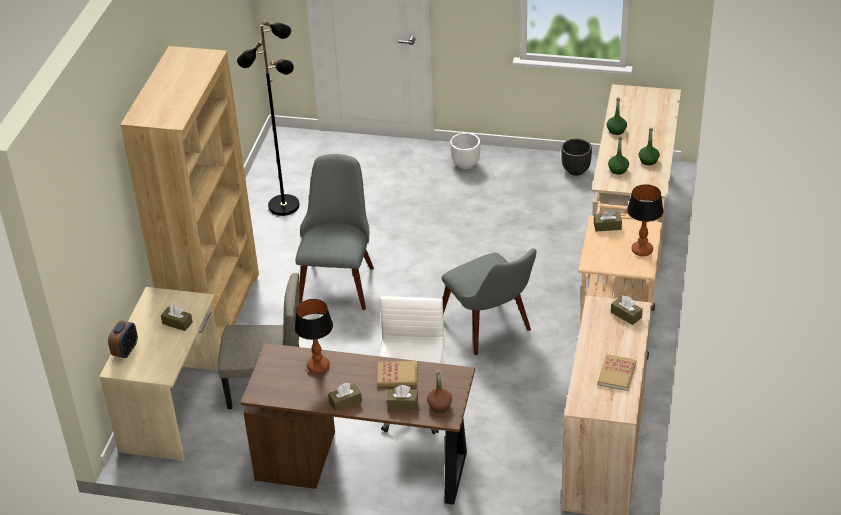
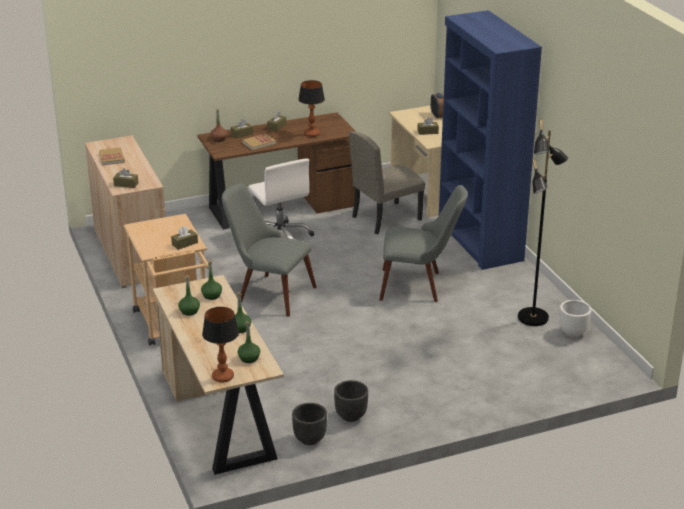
camera: 145 degrees right, 10 degrees down
(214, 311) = (479, 241): brown bookcase -> blue bookcase
(338, 278) = (419, 286): grey chair -> grey chair turned 60 degrees counterclockwise
(465, 164) = (423, 407): white planter -> white planter (573, 332)
(528, 176) = (351, 416): none -> black planter
(629, 103) = (249, 358): none -> green bottle
(642, 251) = (145, 236): table lamp -> table lamp (223, 376)

